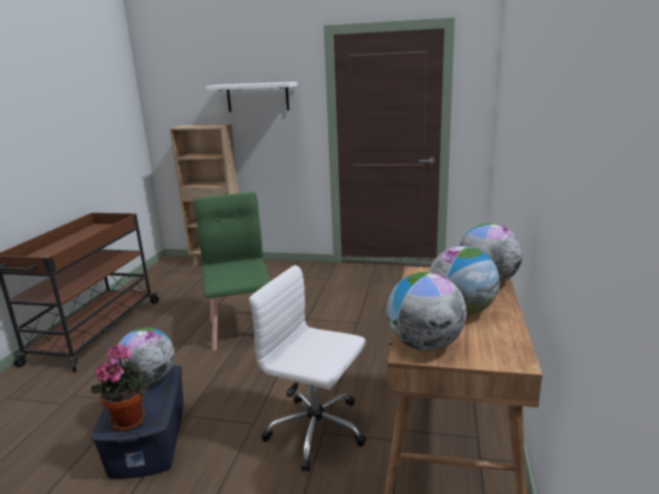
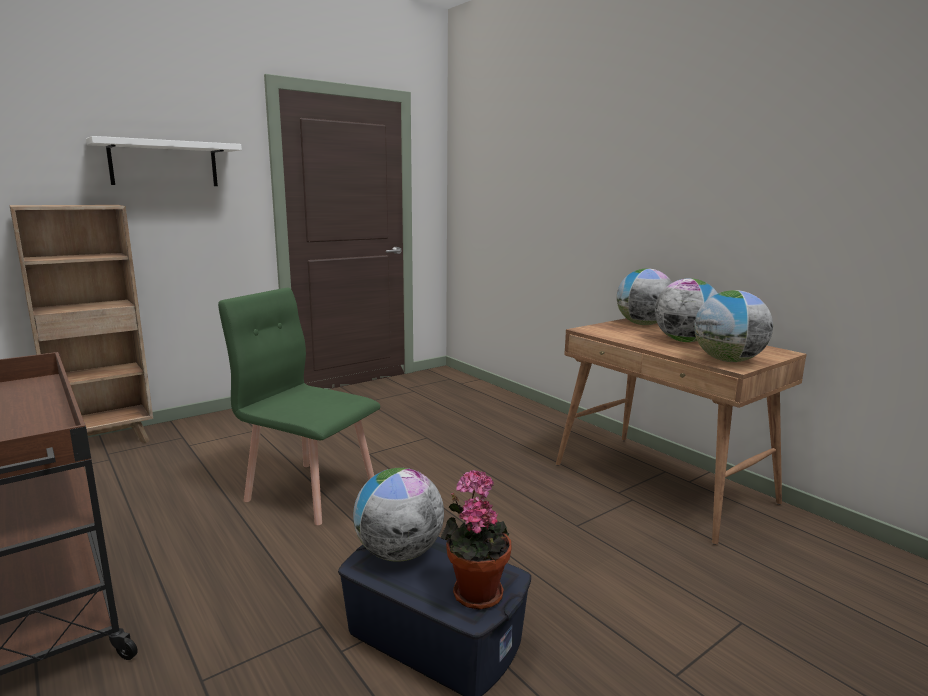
camera: 50 degrees left, 5 degrees down
(318, 431) = (571, 527): white office chair -> none

